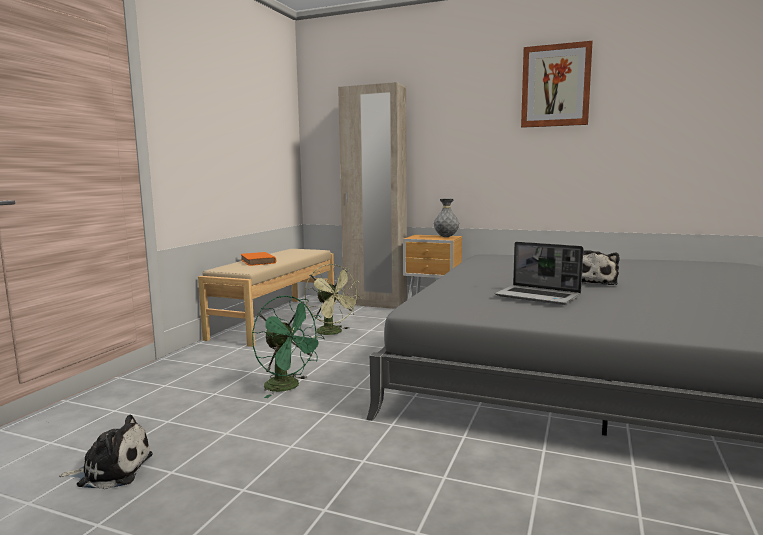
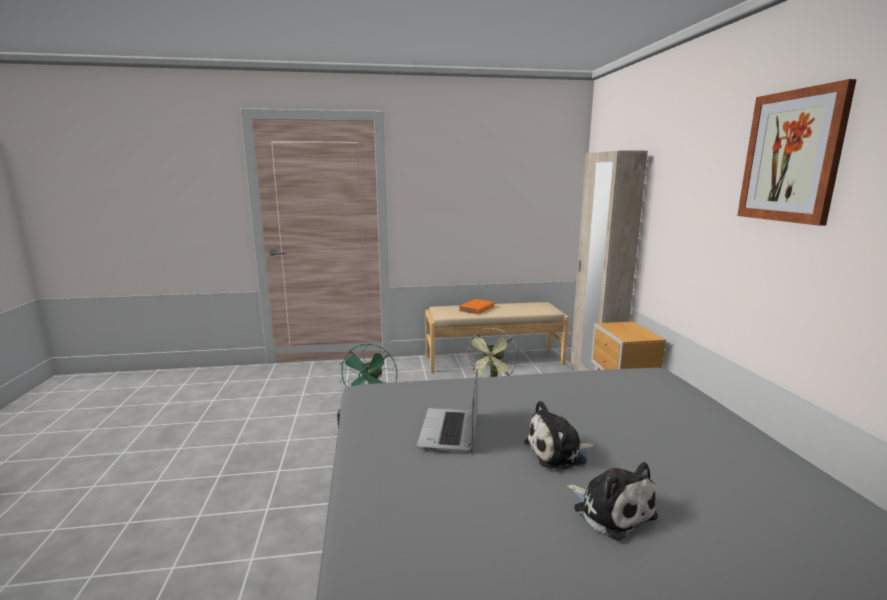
camera: 60 degrees right, 5 degrees up
(111, 470) = (245, 404): plush toy -> plush toy (610, 510)
(446, 237) = (639, 335): grey vase -> none

